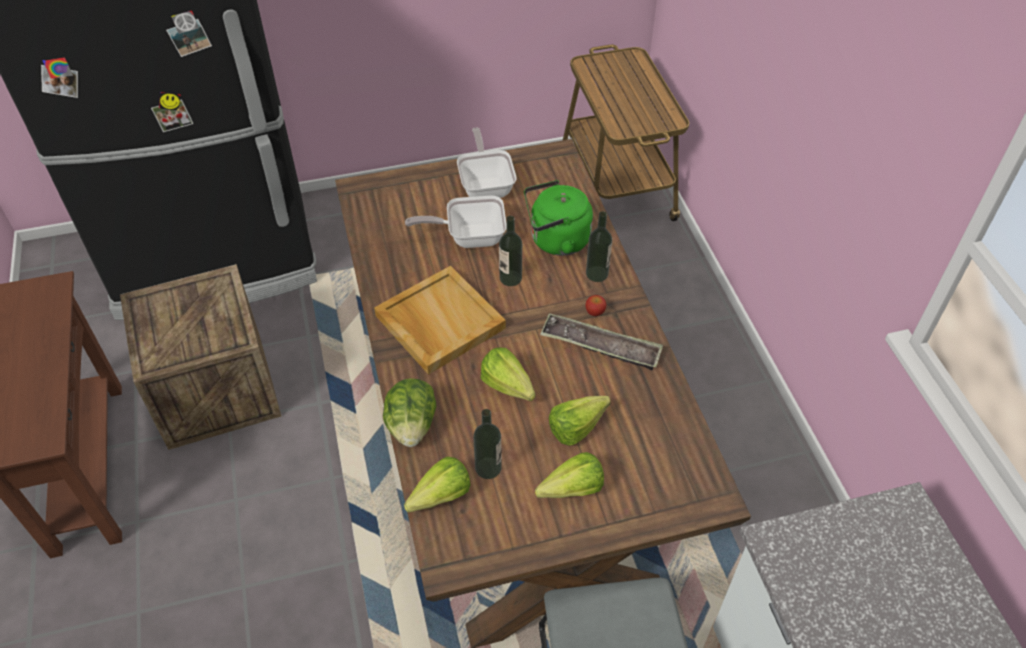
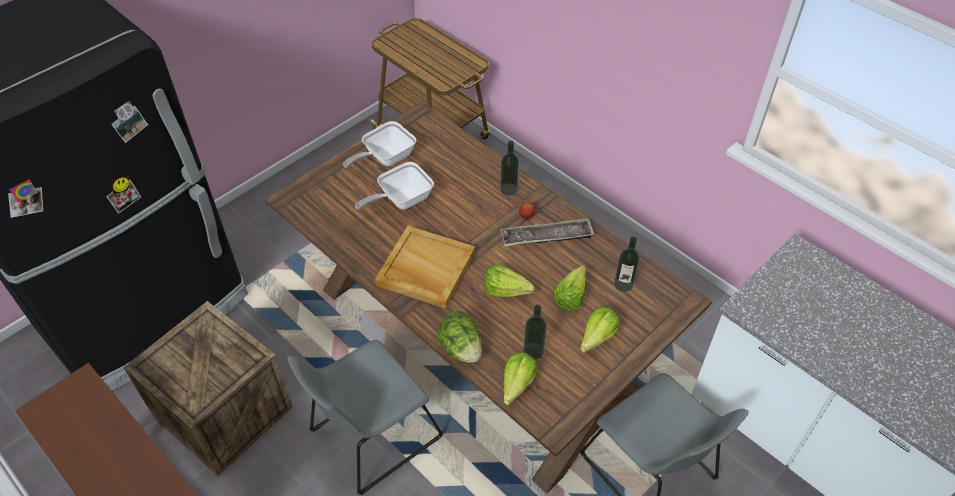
camera: 30 degrees left, 0 degrees up
(333, 487) = (371, 437): none -> grey chair
(486, 185) = (385, 158): frying pan -> frying pan turned 90 degrees counterclockwise
(510, 278) = (452, 217): bottle -> bottle (623, 284)
(556, 240) = (464, 178): green kettle -> none

